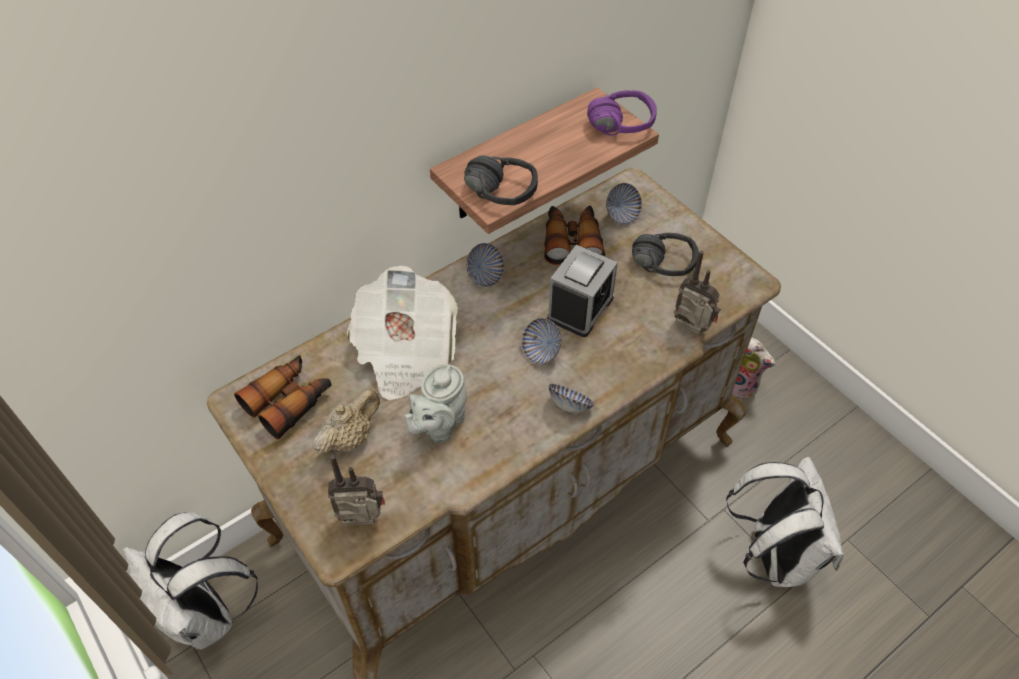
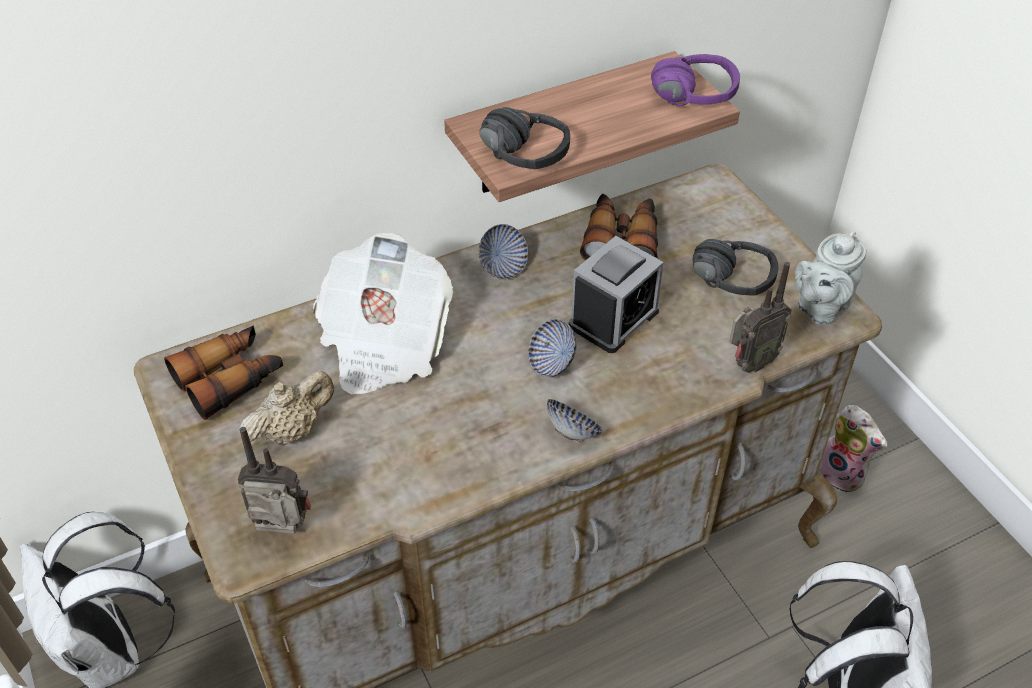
camera: 10 degrees right, 5 degrees down
(439, 424) = (404, 431): grey teapot -> grey teapot (820, 307)
(622, 215) = (692, 217): bowl -> none
(690, 331) = (749, 364): radio -> radio turned 105 degrees clockwise

